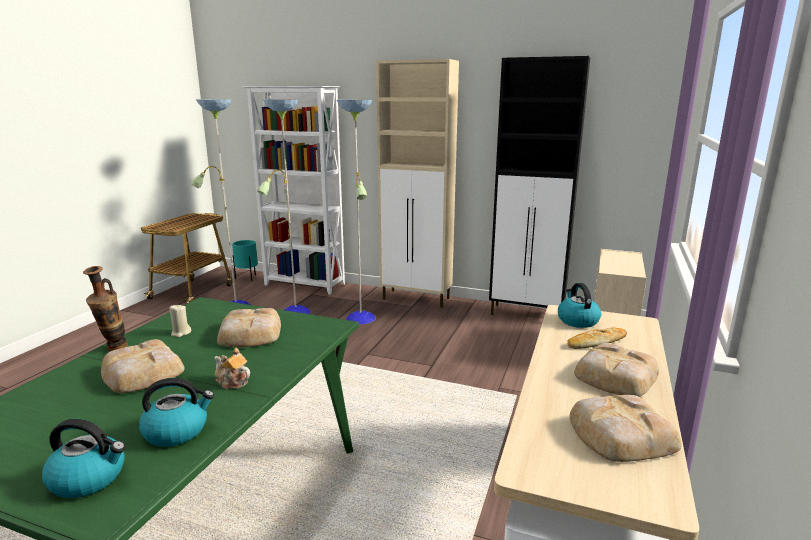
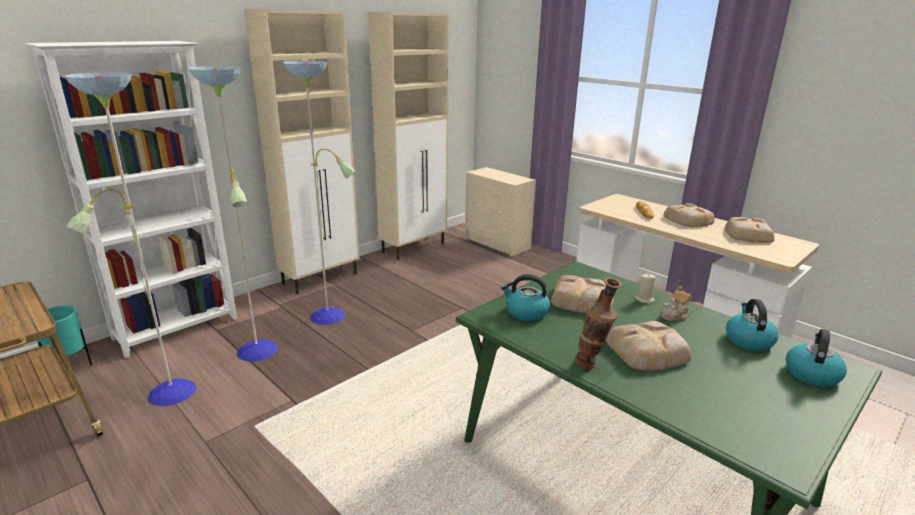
camera: 65 degrees left, 5 degrees up
(181, 333) = (562, 330): beige candle -> beige candle (644, 299)
(527, 314) = (414, 248): black cabinet -> beige cabinet
(577, 320) = (610, 208): kettle -> kettle (526, 312)

